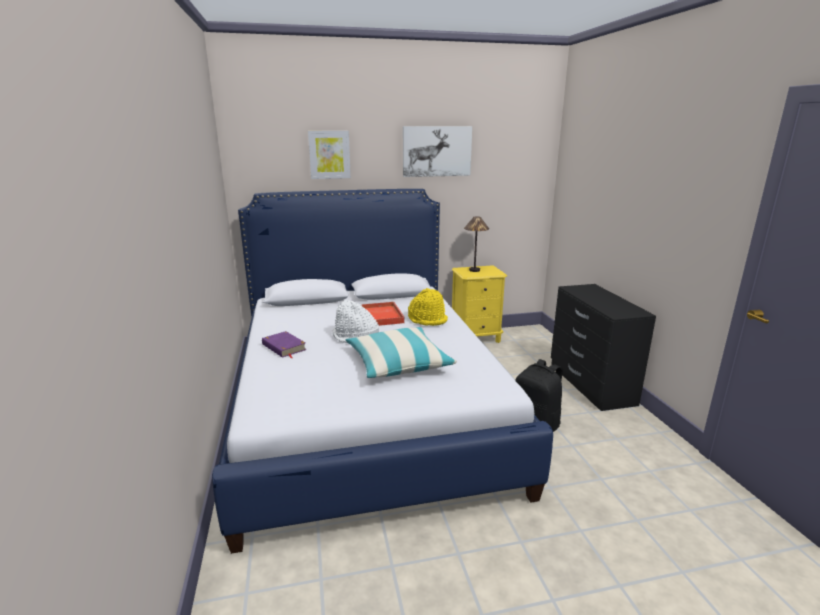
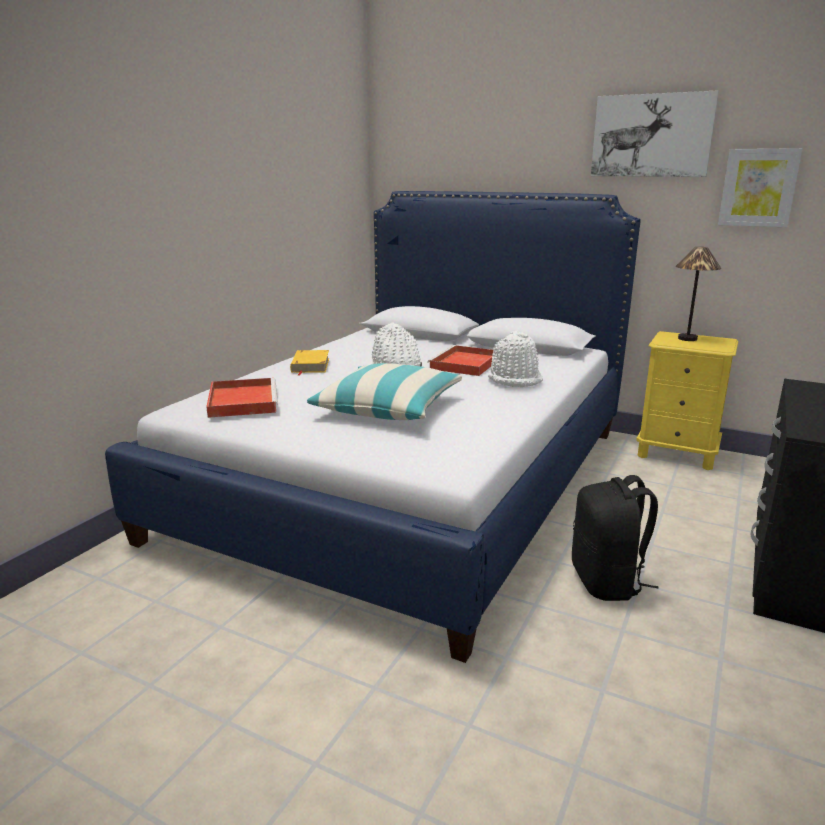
camera: 40 degrees right, 0 degrees up
(284, 347) = (310, 365): purple book -> yellow book
(298, 392) = (242, 401): none -> red tray
(329, 154) = (491, 142): picture -> picture (758, 188)
(428, 319) = (515, 379): yellow hat -> white hat

